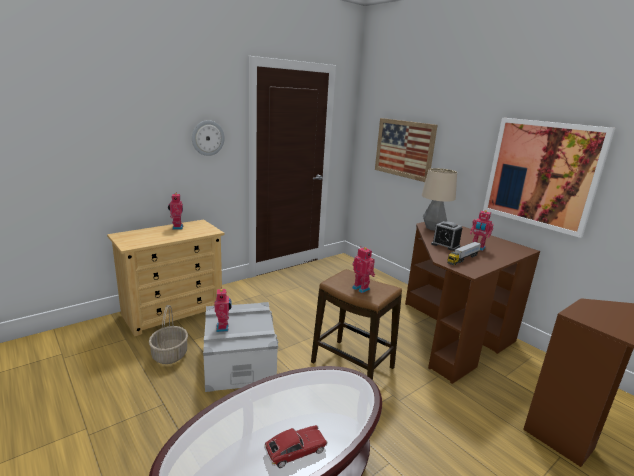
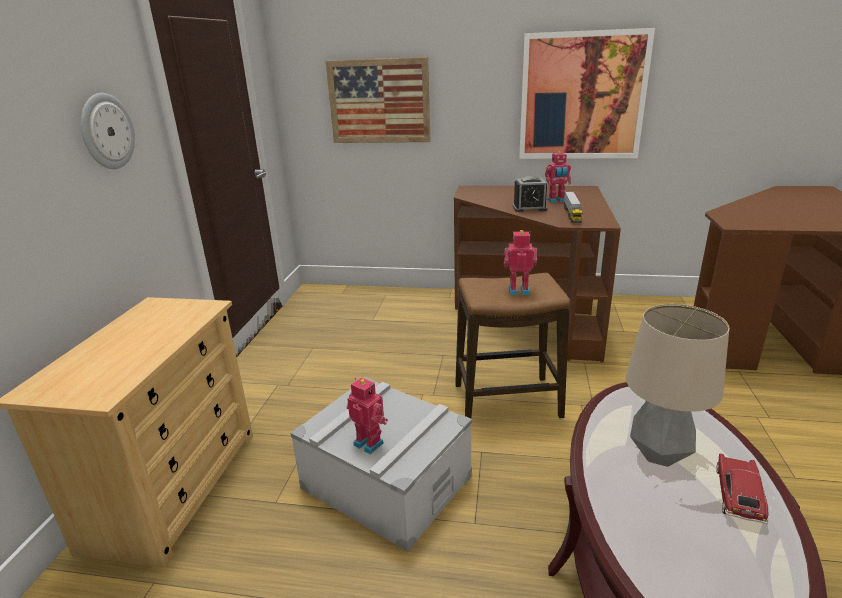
camera: 40 degrees left, 5 degrees up
(169, 354) = (274, 547): basket -> none
(176, 227) = (128, 327): toy robot -> none
(433, 228) = (480, 196): table lamp -> table lamp (658, 454)

